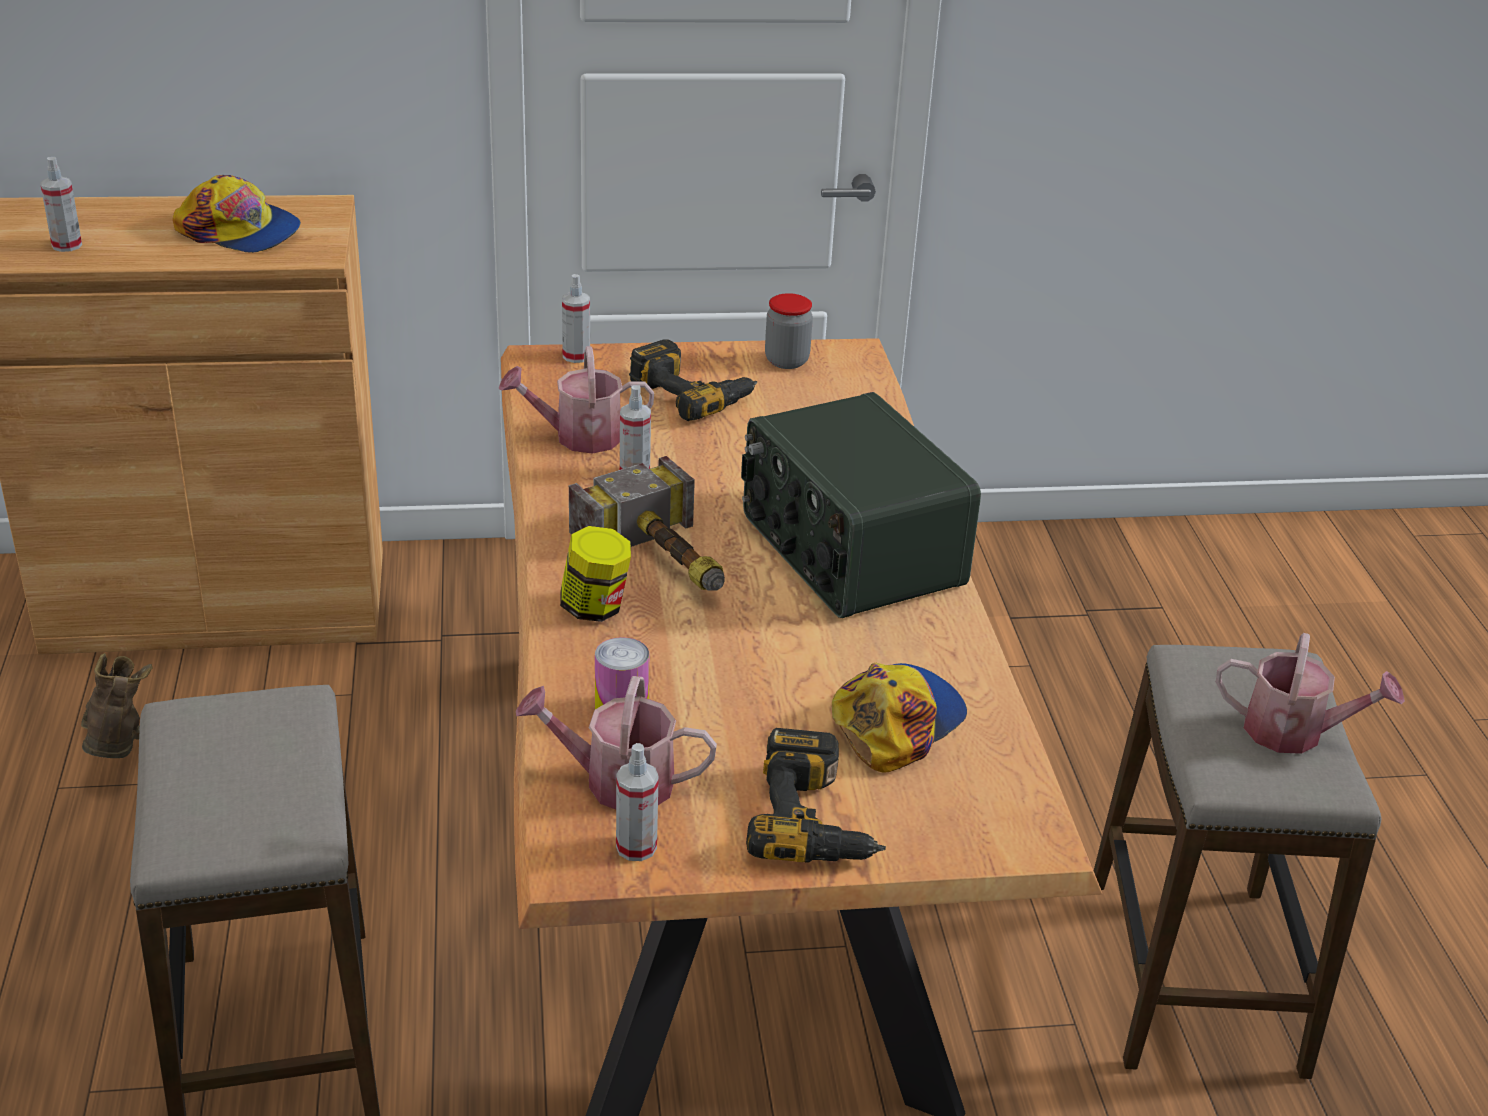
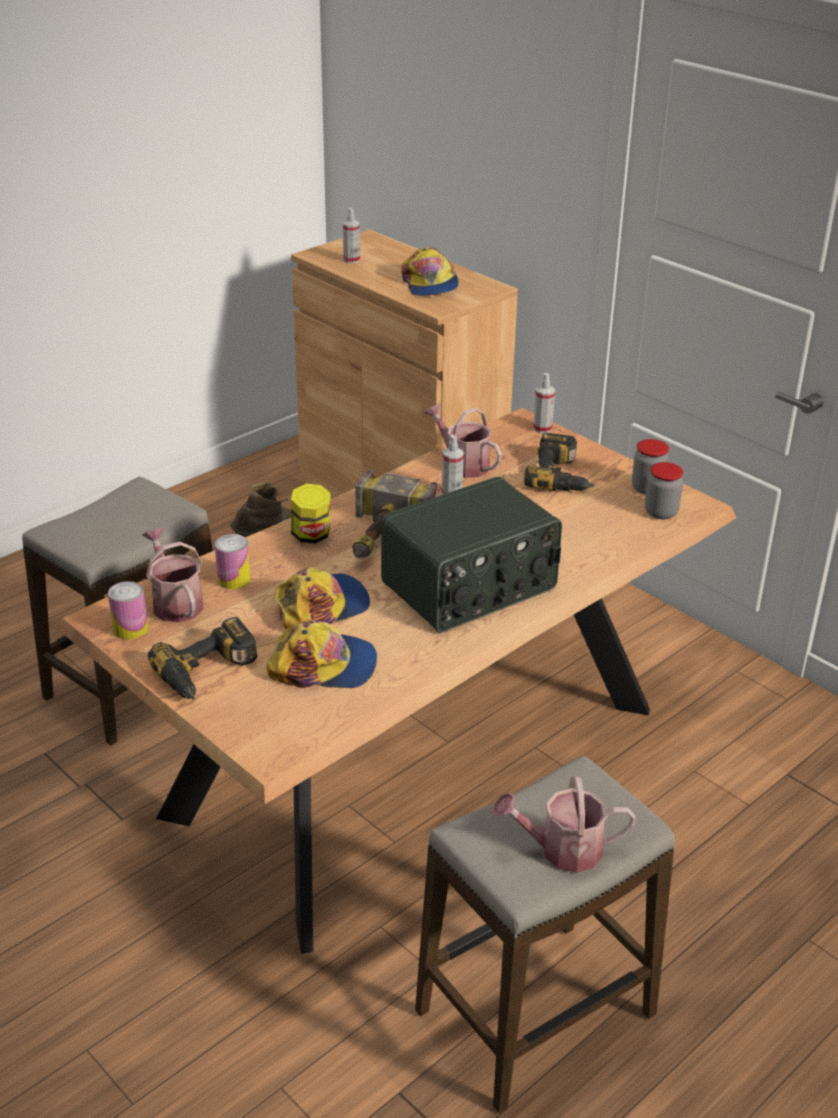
camera: 55 degrees right, 0 degrees up
(636, 847) = (130, 628): spray bottle -> can
(766, 669) = (321, 606): none -> cap
(843, 377) = (661, 512): none -> jar
(848, 551) = (470, 588): radio -> radio turned 150 degrees counterclockwise
(1294, 732) = (561, 850): watering can -> watering can turned 105 degrees clockwise

